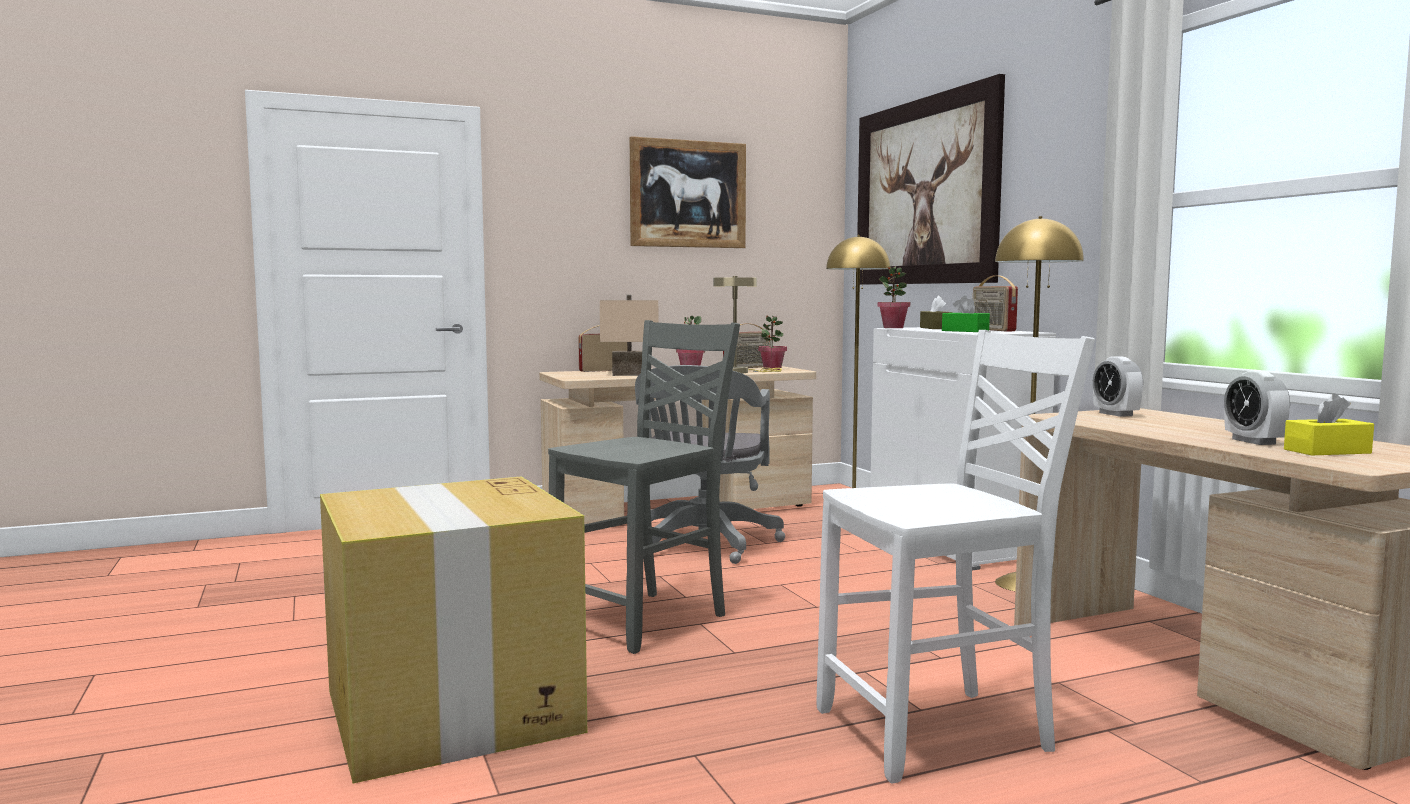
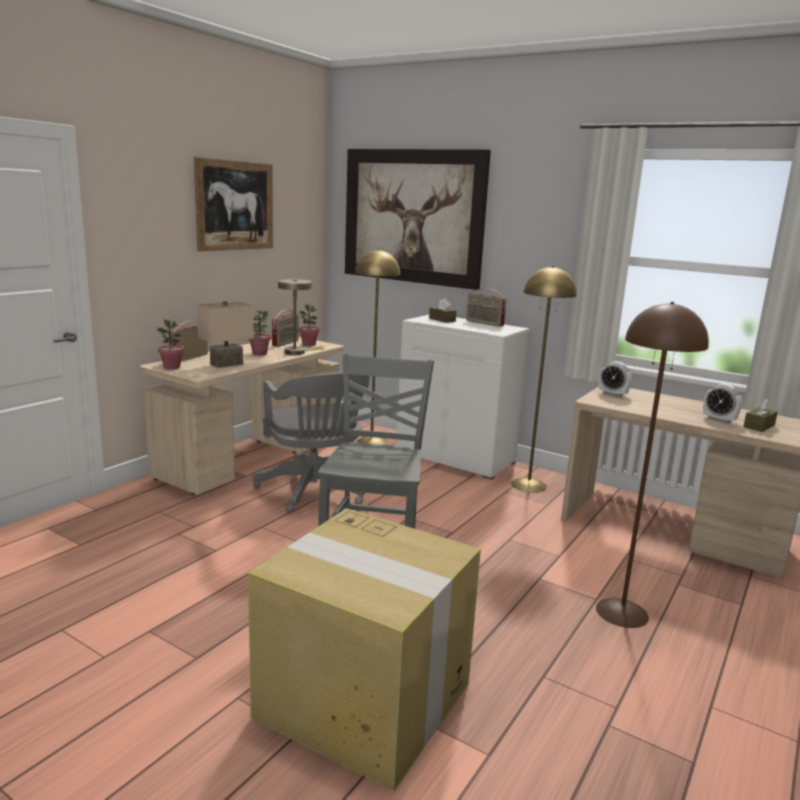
camera: 35 degrees left, 10 degrees up
(893, 328) = (415, 320): potted plant -> potted plant (172, 367)
(938, 732) = (622, 612): white chair -> brown floor lamp
(965, 331) = (478, 328): green tissue box -> none
(1327, 451) = (759, 426): yellow tissue box -> brown tissue box

